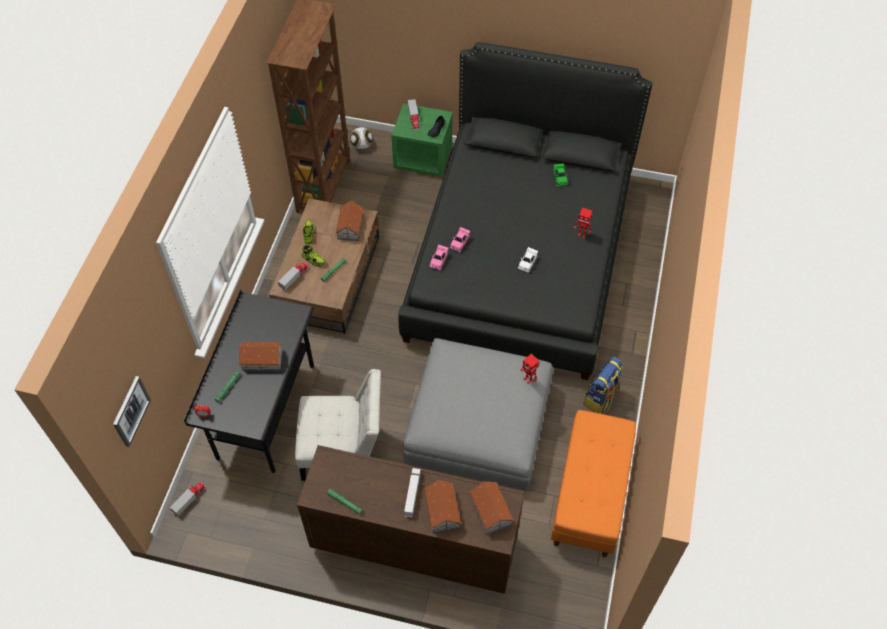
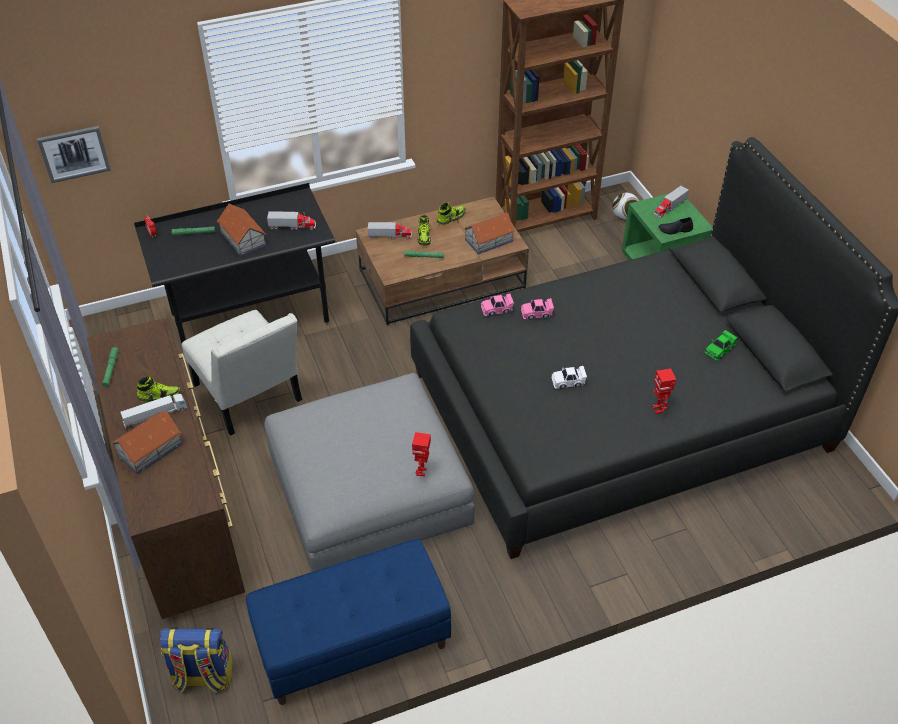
camera: 55 degrees right, 10 degrees down
(189, 500) = (119, 321): toy truck -> toy truck (292, 226)
(396, 483) = (160, 396): none -> shoe
(490, 511) = (177, 490): toy house -> none
(590, 496) = (352, 645): orange bench -> blue bench
(601, 398) = (497, 586): backpack -> backpack (203, 676)

